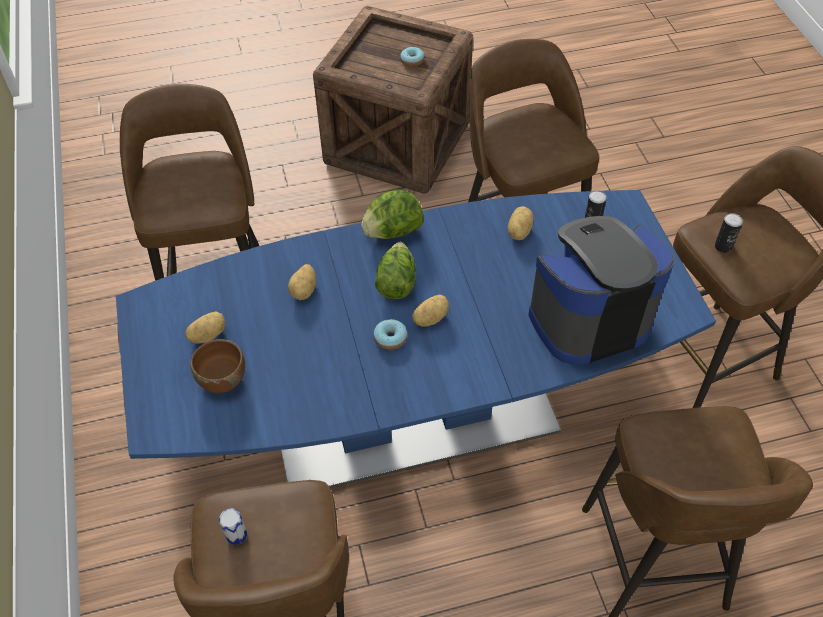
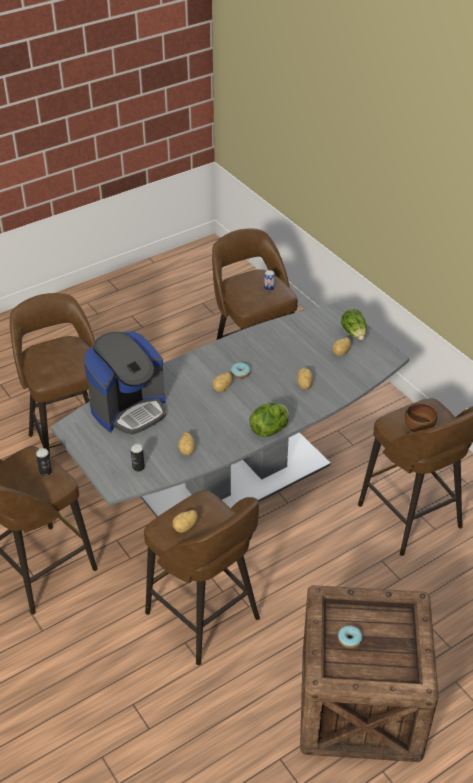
camera: 160 degrees right, 10 degrees down
(222, 379) = (318, 336): brown bowl -> brown bowl (419, 428)
(396, 281) = (252, 402): lettuce -> lettuce (354, 333)
(412, 417) = (237, 479): blue dining table -> grey dining table
(550, 137) = (185, 527): none -> potato

